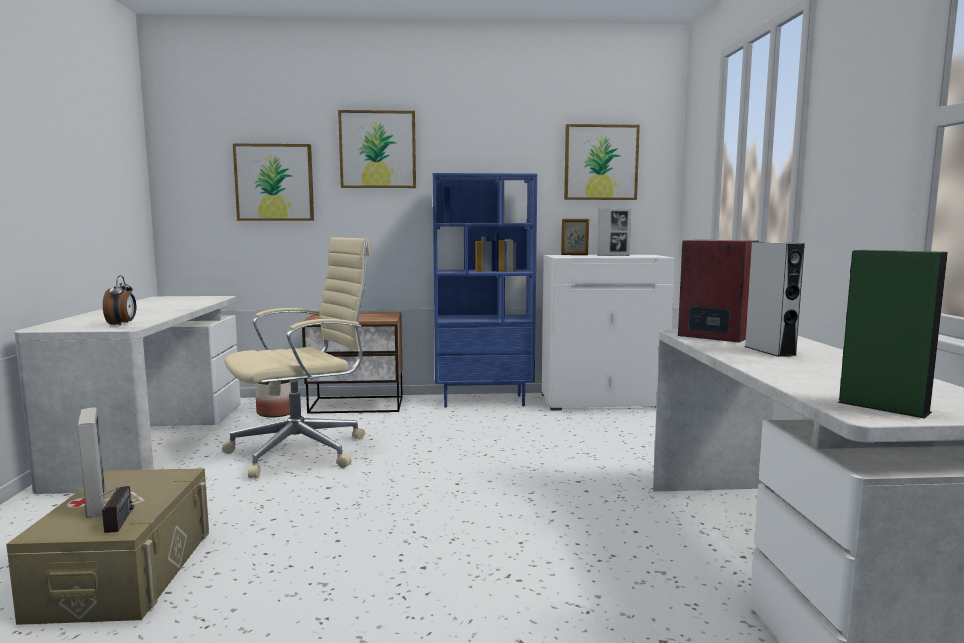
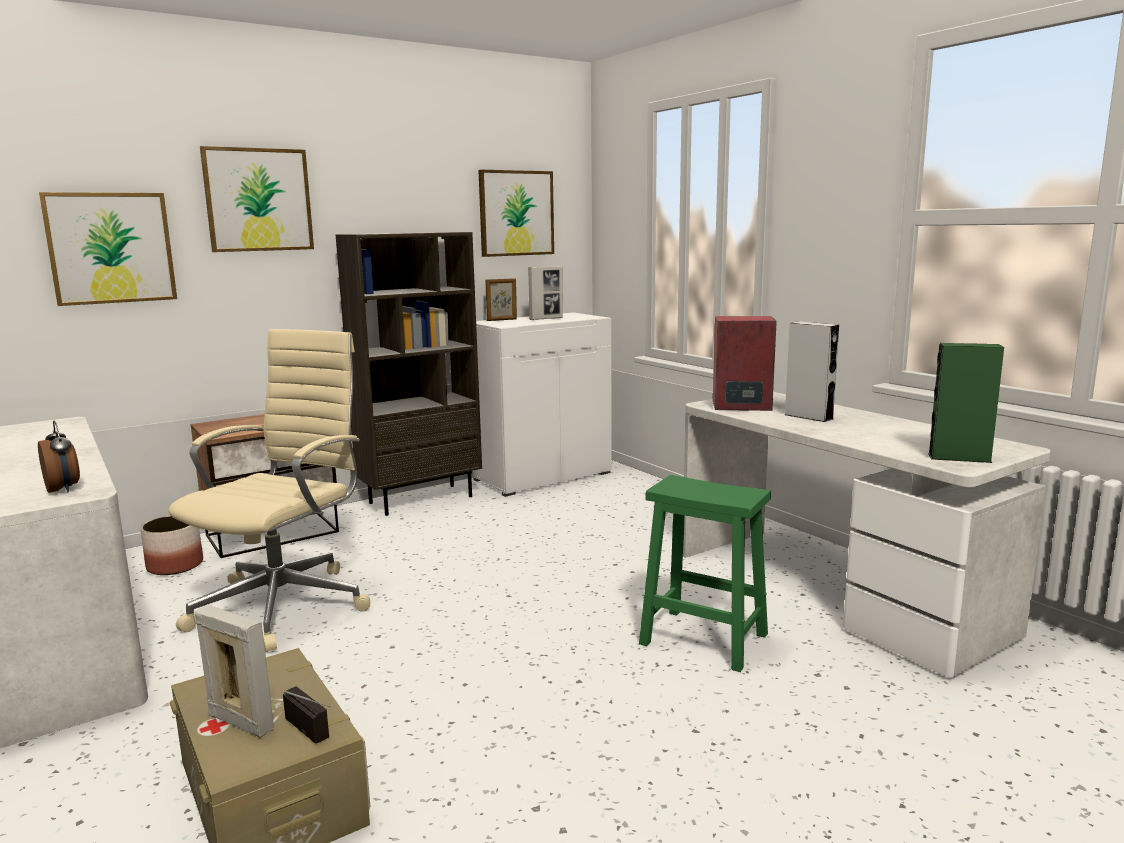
camera: 30 degrees left, 5 degrees up
(484, 401) = (421, 499): blue bookcase -> brown bookcase
(579, 566) = (701, 639): none -> green stool

